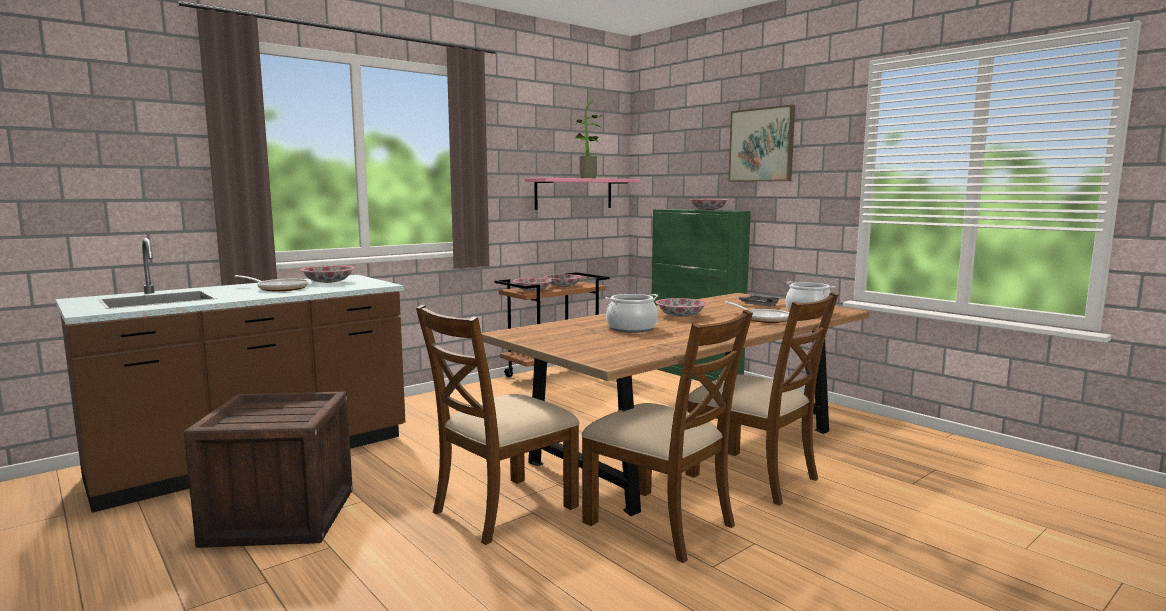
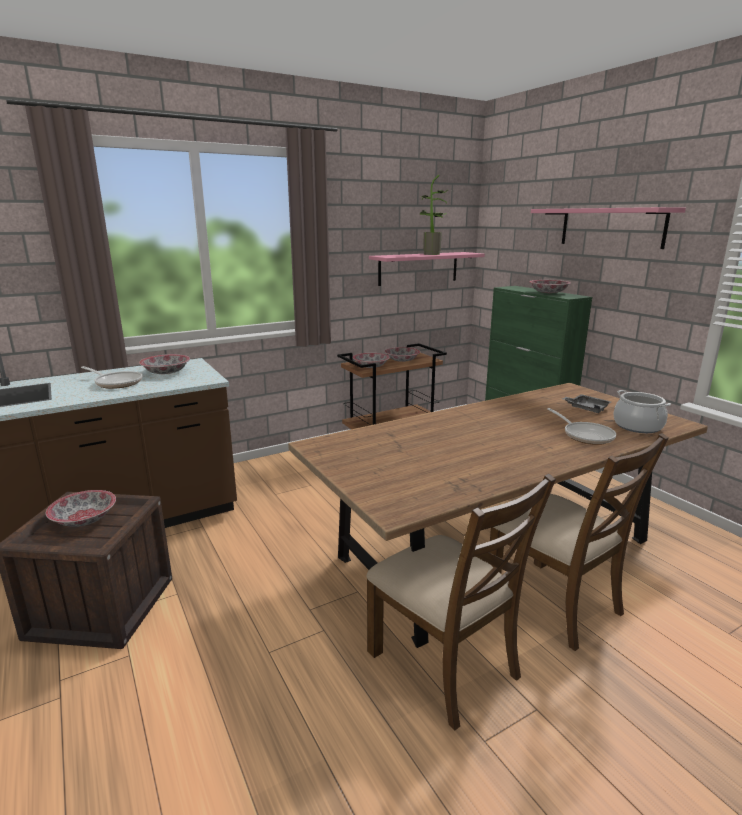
camera: 10 degrees right, 10 degrees up
(503, 509) = (297, 621): brown chair -> none
(631, 328) = (440, 445): cooking pot -> none
(681, 316) = (499, 423): bowl -> bowl (85, 519)
(761, 145) = (611, 227): picture -> pink shelf

